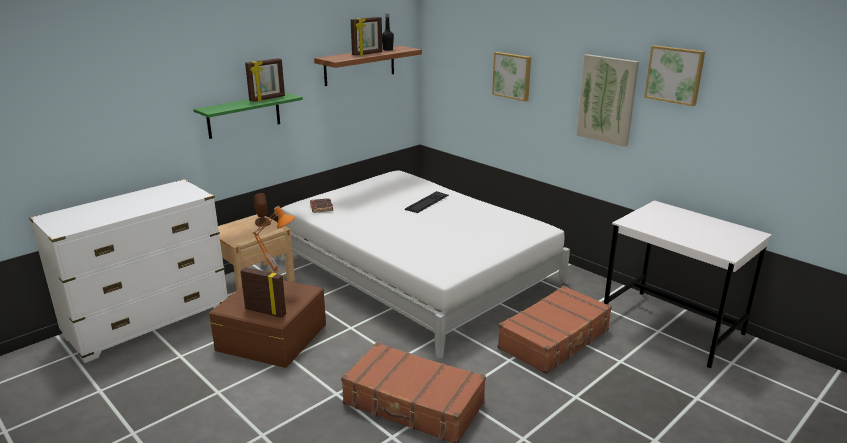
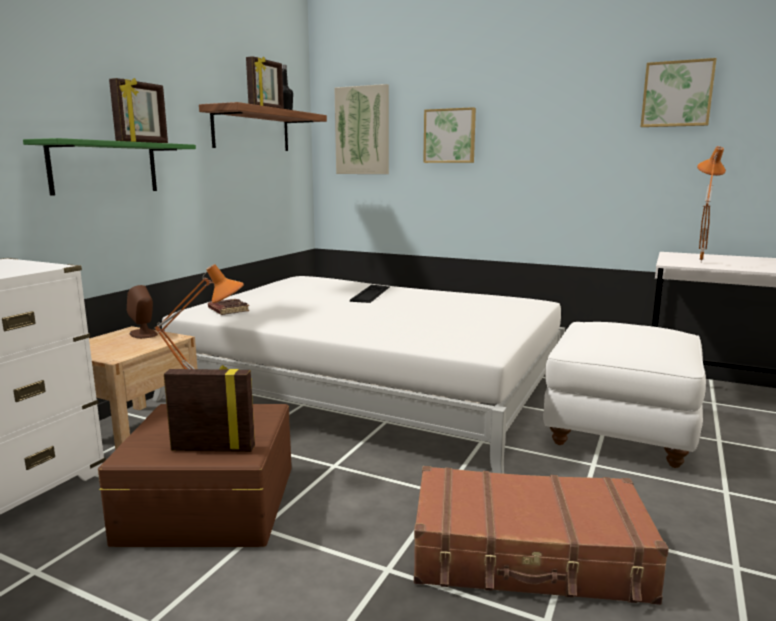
camera: 20 degrees left, 10 degrees down
(555, 339) = (618, 430): brown suitcase -> white ottoman
(607, 99) = (586, 141): picture -> picture (362, 131)
(653, 223) = (698, 262): none -> orange table lamp

